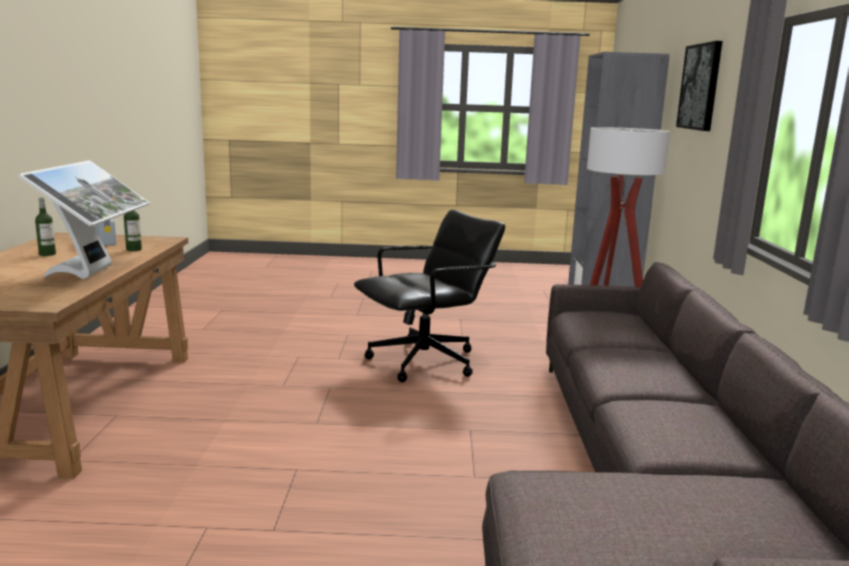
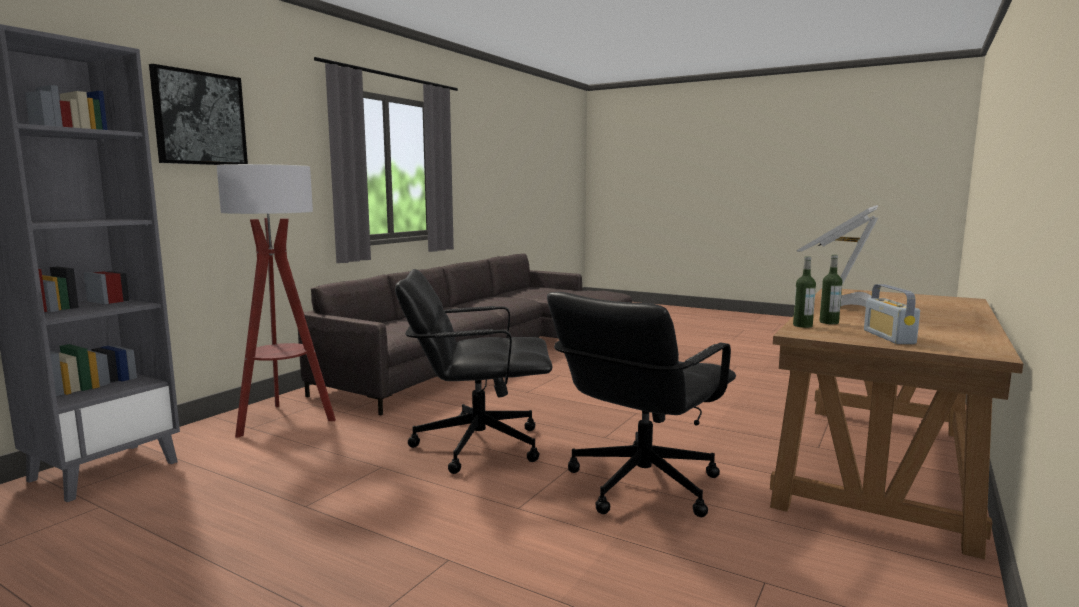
camera: 150 degrees left, 5 degrees down
(47, 254) = (929, 324): bottle -> bottle (802, 325)
(279, 357) = (641, 485): none -> black office chair

